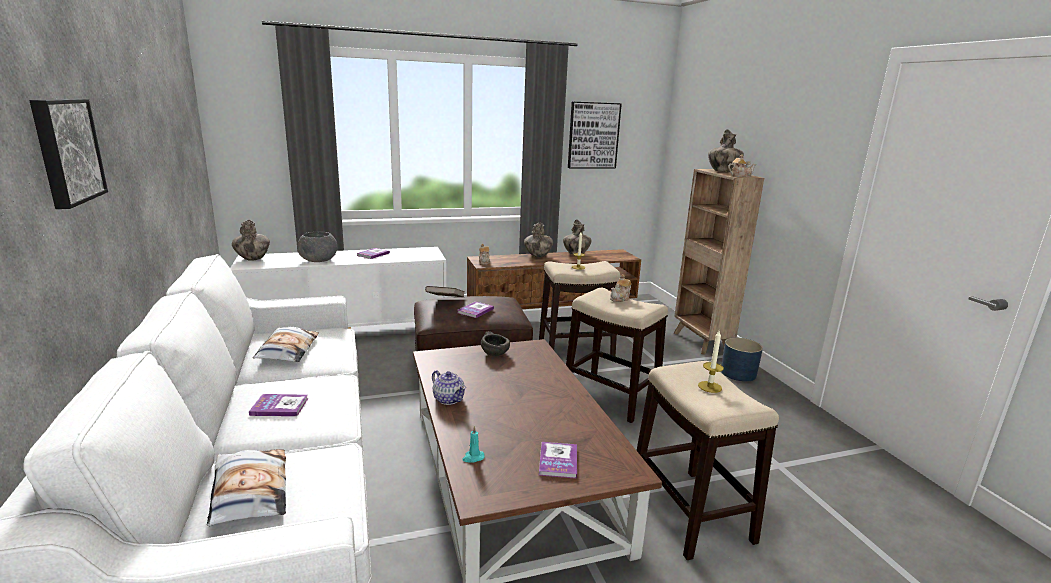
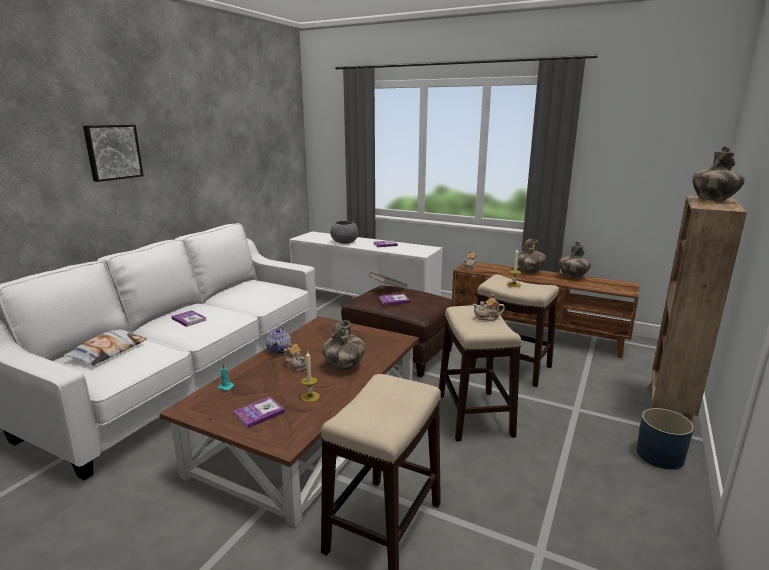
camera: 45 degrees right, 0 degrees up
(253, 259) = (313, 235): vase -> vase (344, 366)
(287, 350) = (247, 292): pillow -> none
(495, 353) = (363, 334): grey bowl -> none
(593, 135) = (620, 153): picture -> none
(709, 387) = (385, 404): candle -> candle (310, 397)
(740, 176) = (712, 207): teapot -> teapot (296, 366)

